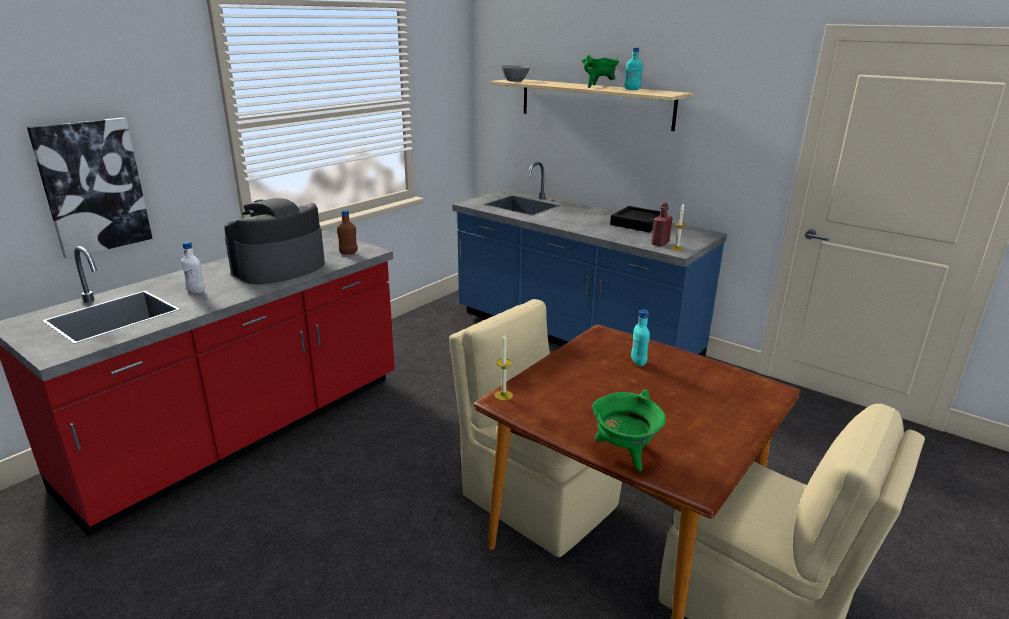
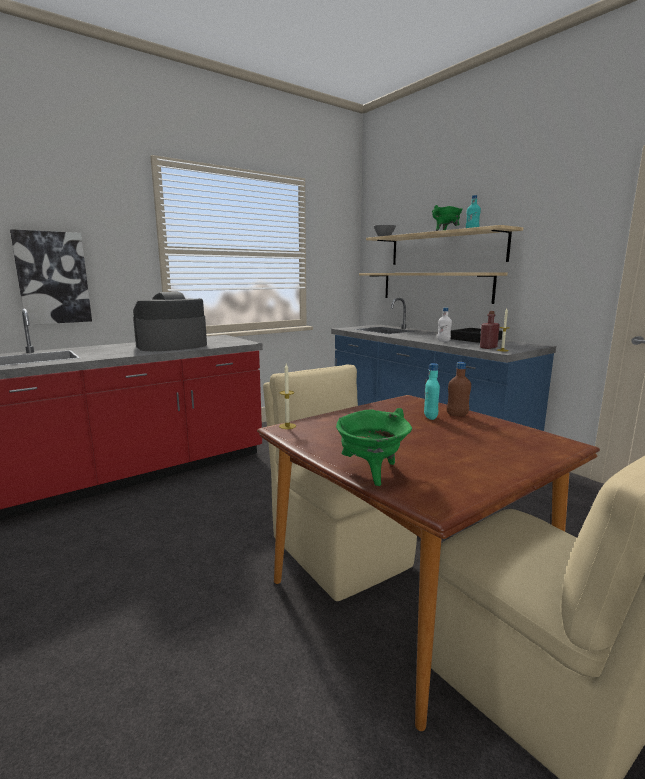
camera: 15 degrees right, 10 degrees down
(196, 291) = (102, 352): white bottle -> white bottle (443, 341)
(348, 253) = (229, 342): brown bottle -> brown bottle (457, 415)
(581, 148) = (434, 286): none -> shelf

